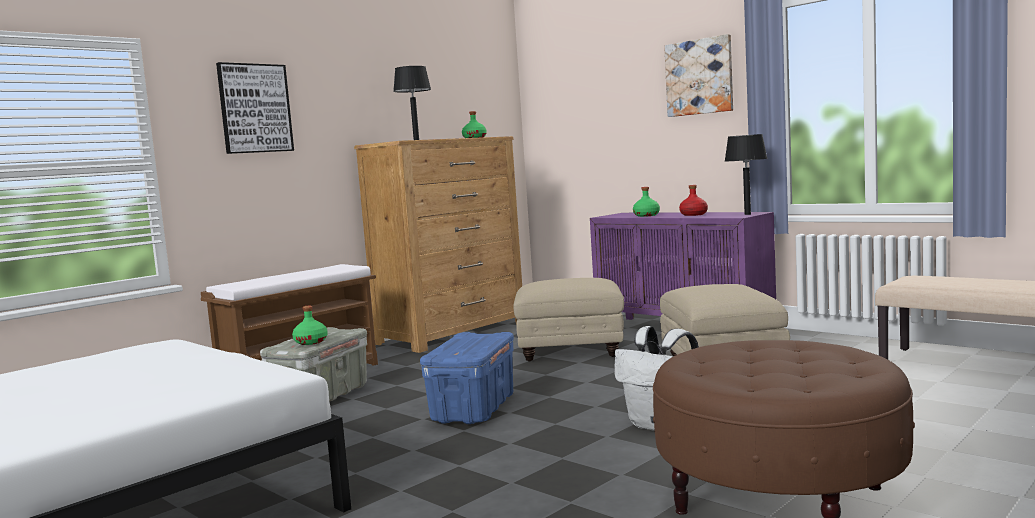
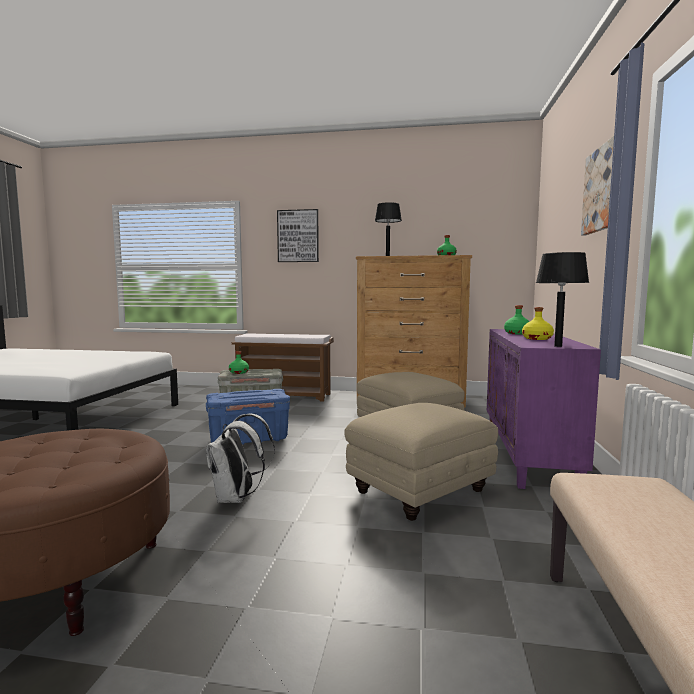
camera: 55 degrees right, 0 degrees up
(694, 214) = (537, 338): red bottle -> yellow bottle

